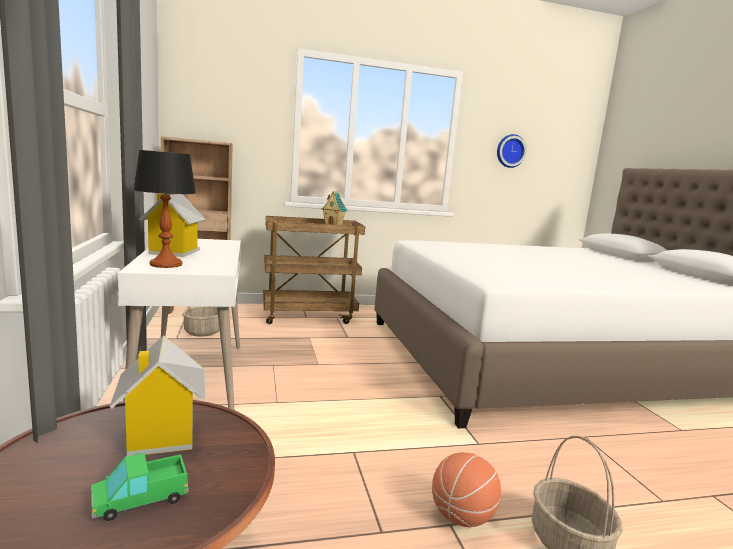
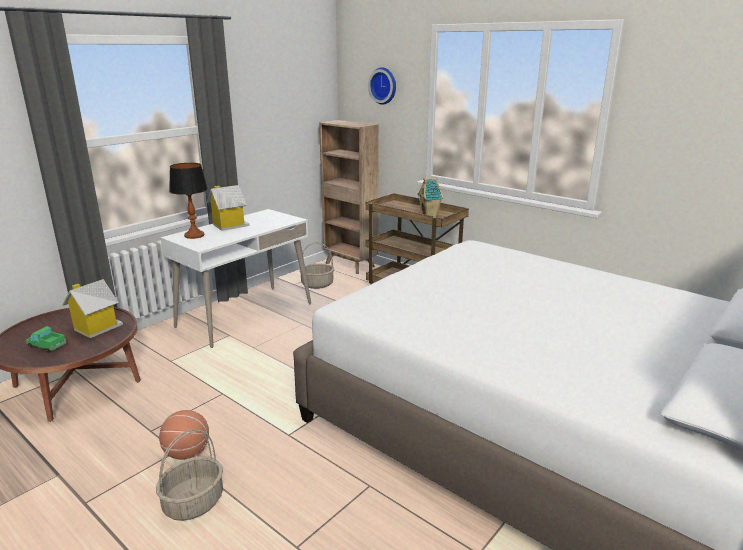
camera: 55 degrees right, 10 degrees up
(510, 151) = (702, 130): wall clock -> wall clock (384, 86)

